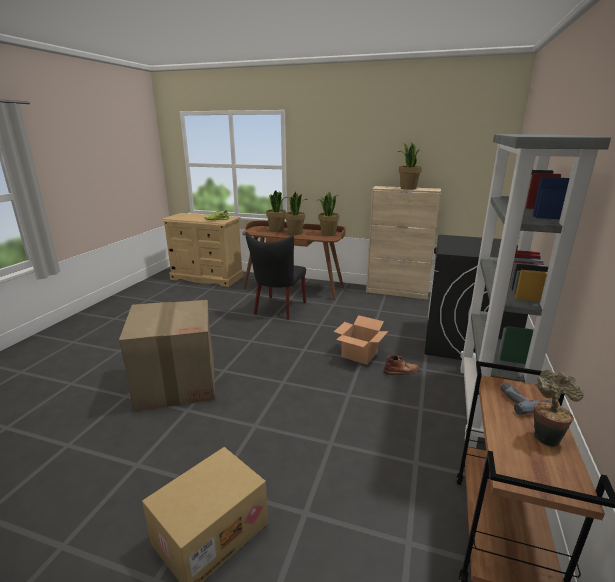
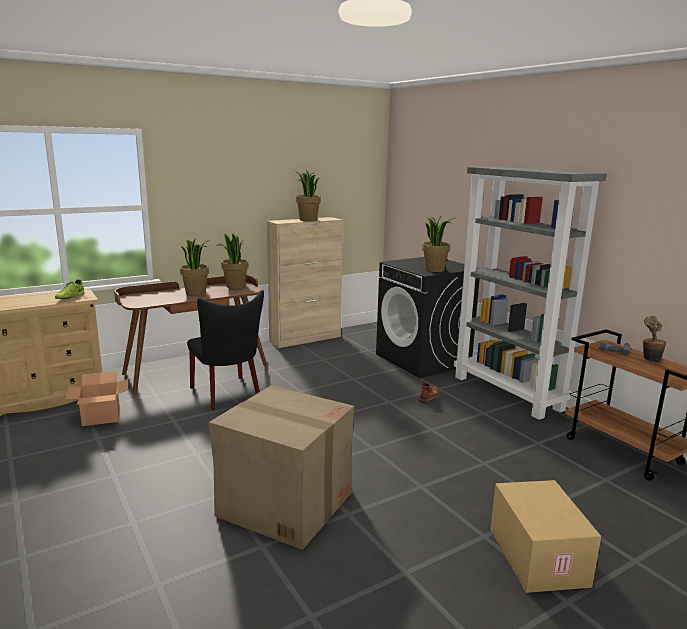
camera: 50 degrees left, 5 degrees down
(277, 230) = (162, 294): potted plant -> potted plant (435, 270)
(360, 354) = (381, 399): cardboard box -> cardboard box (102, 416)

